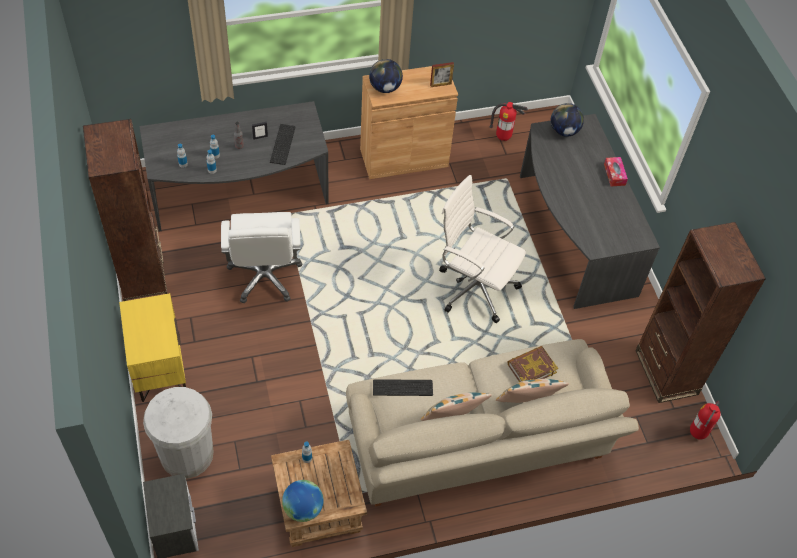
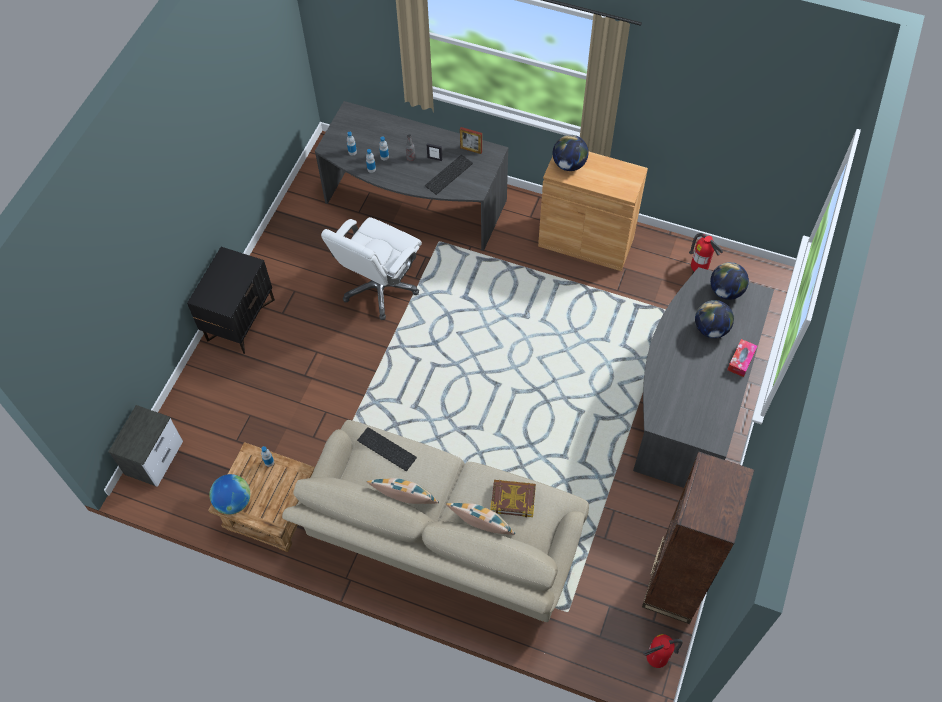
camera: 40 degrees right, 5 degrees up
(143, 278) = (284, 237): brown bookcase -> none
(159, 367) = (240, 319): yellow nightstand -> black nightstand
(186, 454) = (207, 404): white trash can -> none
(440, 84) = (625, 186): picture frame -> picture frame (471, 150)
(474, 287) = (554, 397): white office chair -> none
(576, 163) = (711, 329): none -> globe

